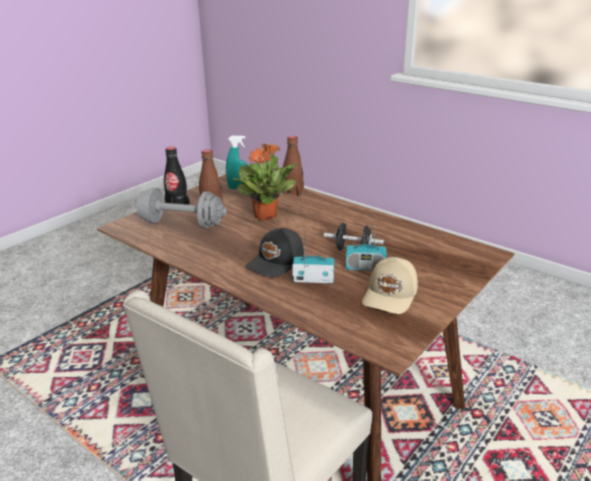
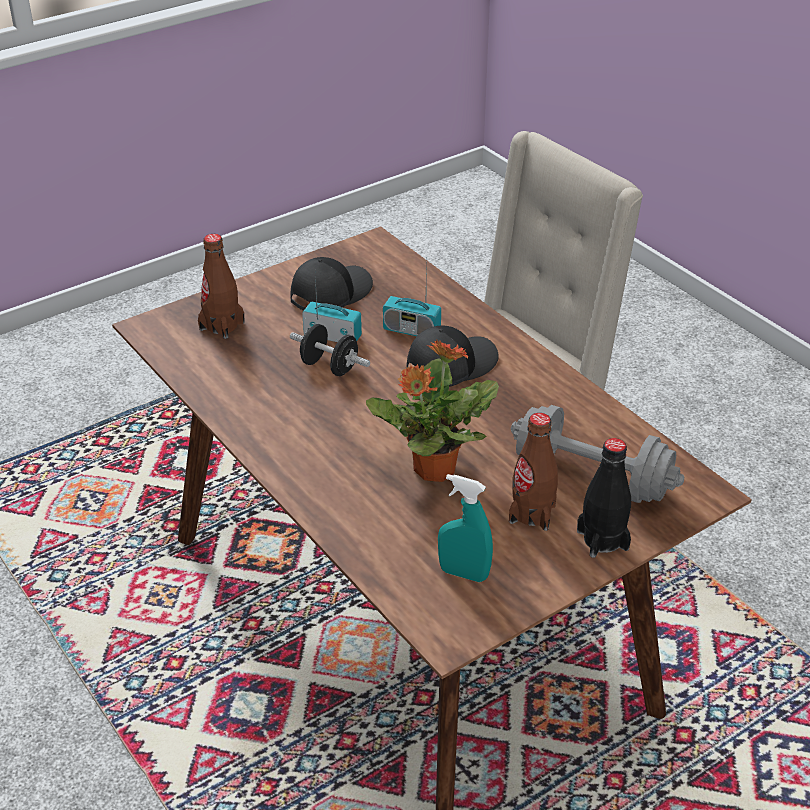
camera: 165 degrees left, 10 degrees up
(293, 192) = (351, 535): brown bottle -> brown bottle (222, 326)
(391, 295) = (329, 294): beige cap -> black cap

